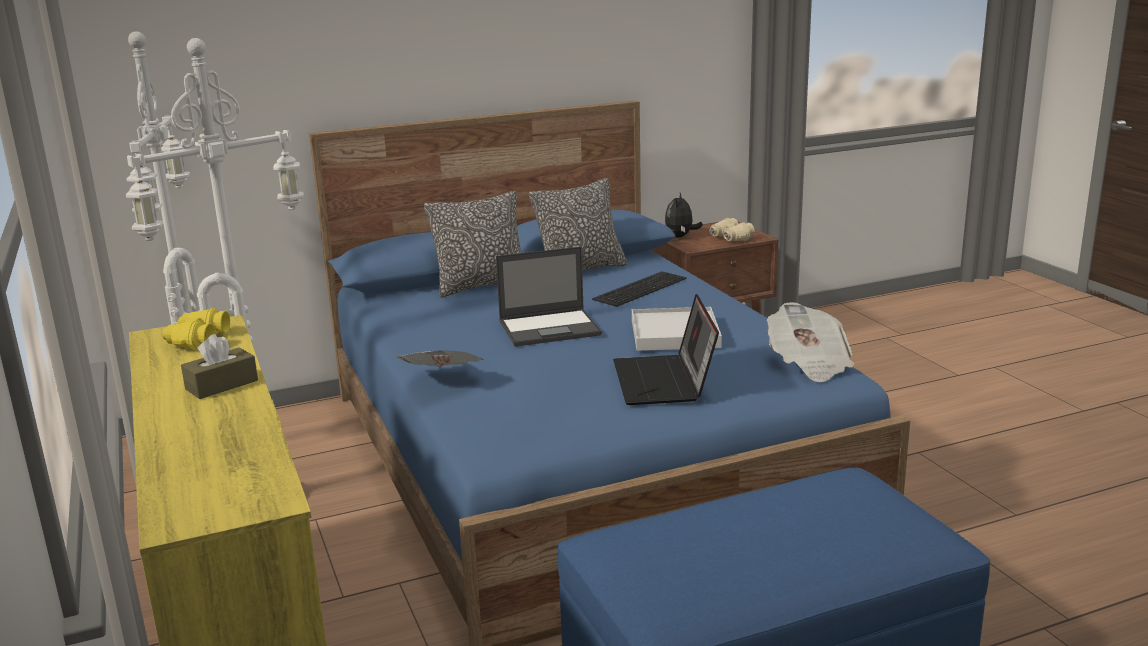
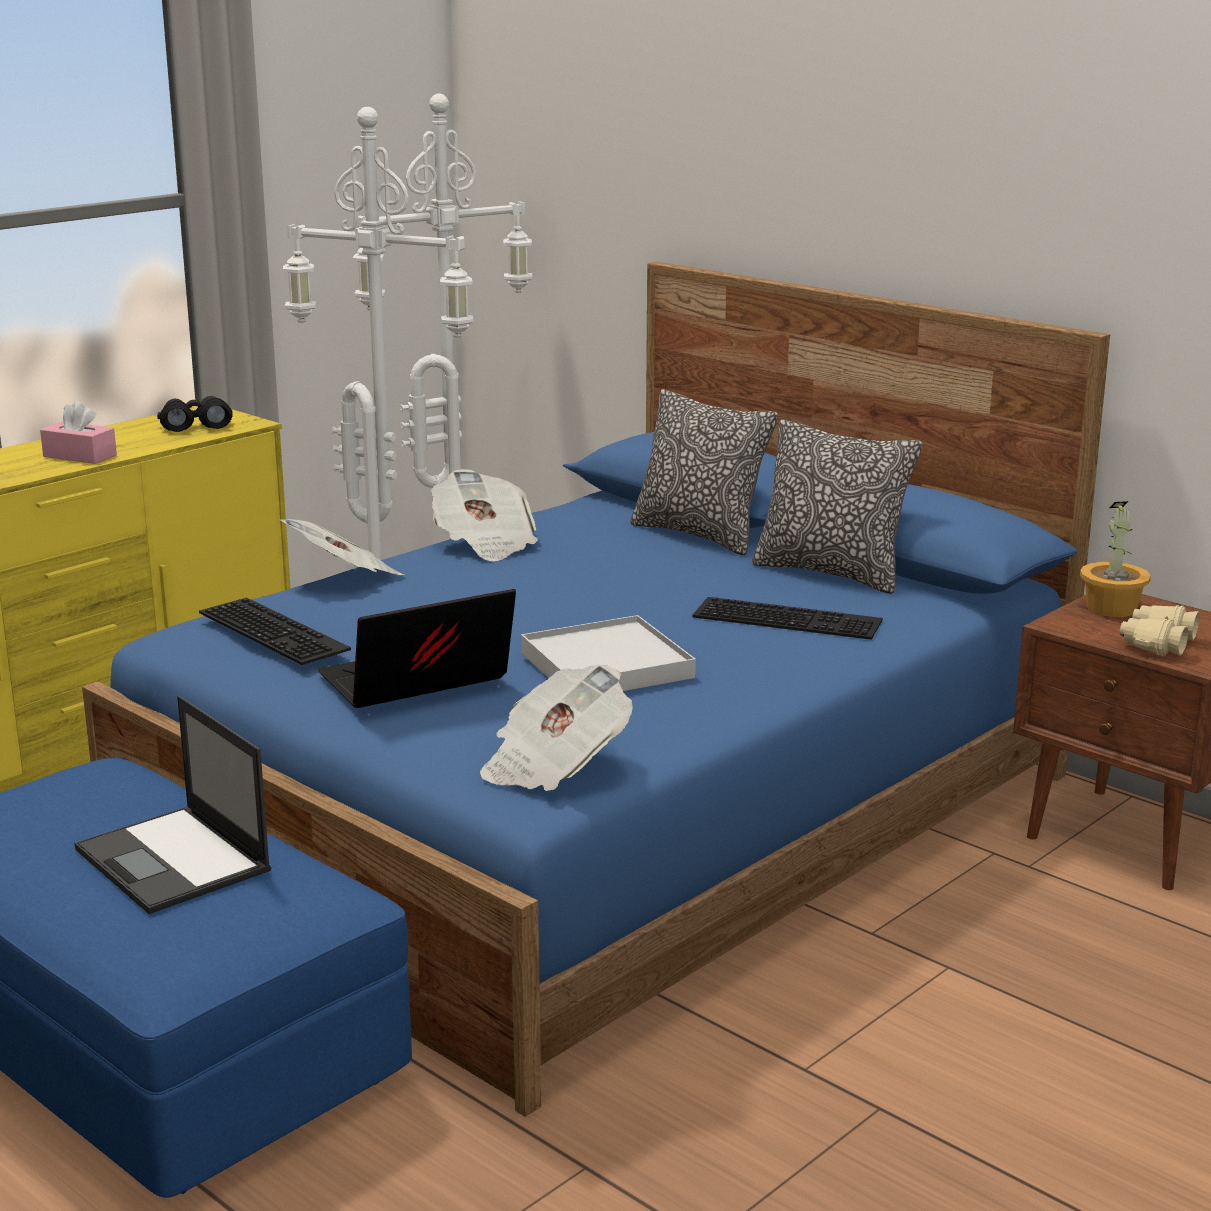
camera: 65 degrees right, 0 degrees up
(197, 340) = (195, 425): yellow binoculars -> black binoculars
(222, 385) = (80, 456): brown tissue box -> pink tissue box
(426, 336) = (485, 543): none -> newspaper
(546, 406) = (277, 630): none -> keyboard
(551, 328) = (558, 594): laptop -> laptop (174, 861)
(680, 237) = (1112, 608): plush toy -> potted plant

